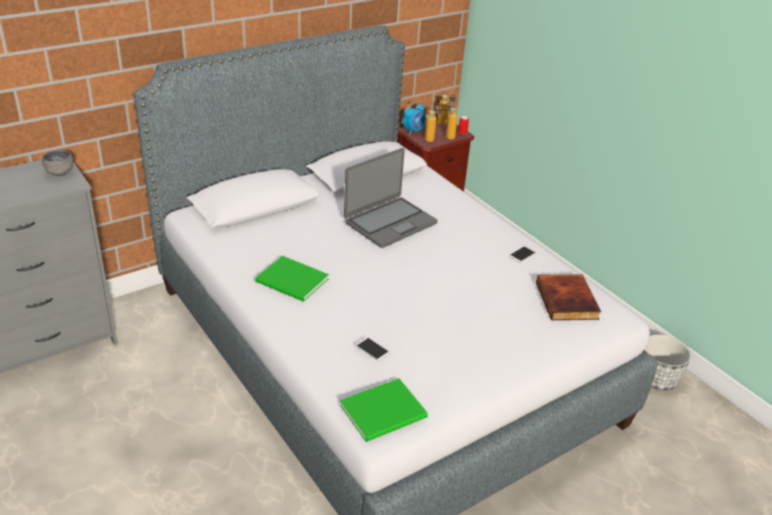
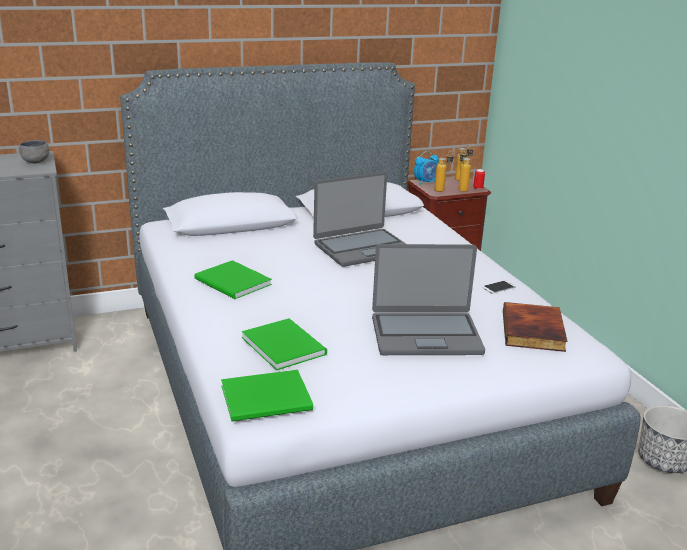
camera: 15 degrees right, 10 degrees down
(372, 349) = (284, 344): phone -> green book
(483, 318) = (425, 335): none -> laptop

